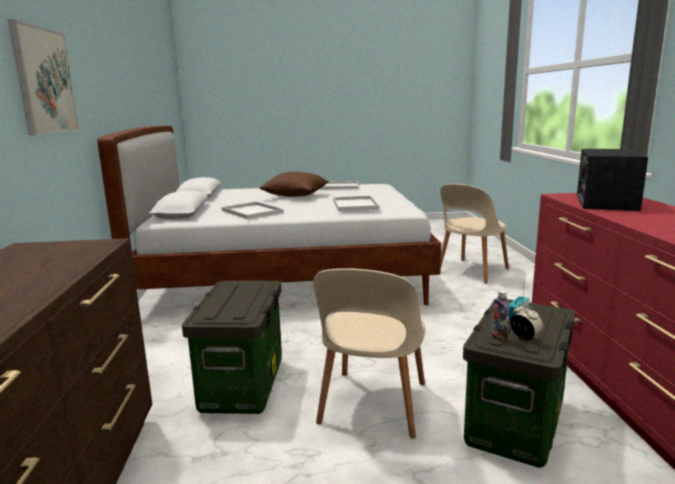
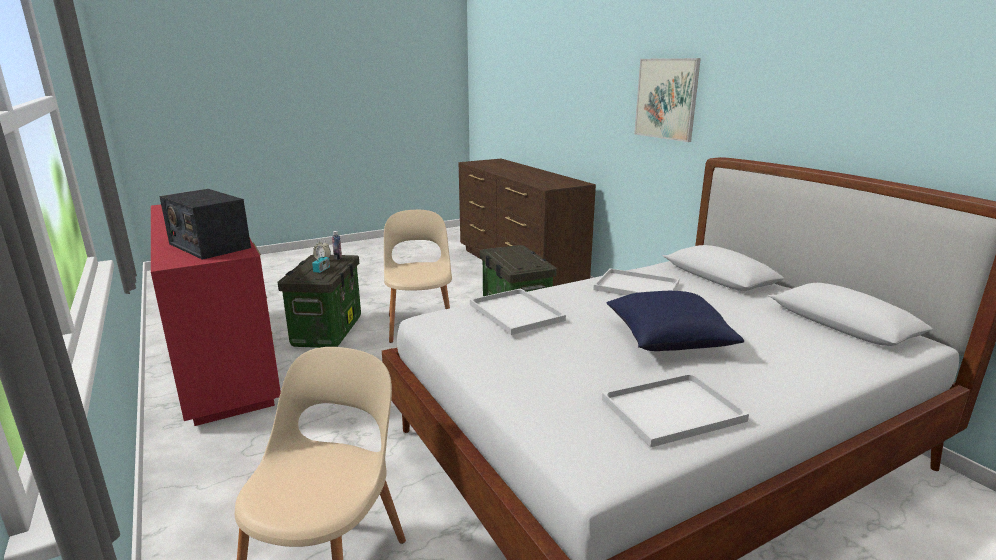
camera: 155 degrees right, 5 degrees up
(296, 196) = (667, 340): brown pillow -> blue pillow
(605, 202) = (209, 246): radio -> radio turned 135 degrees clockwise

